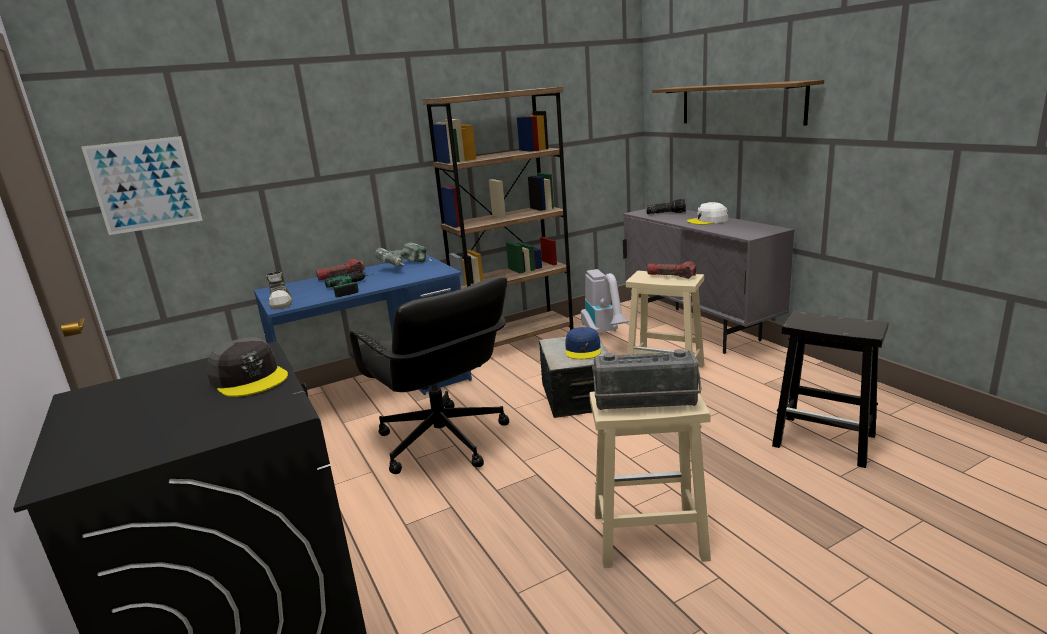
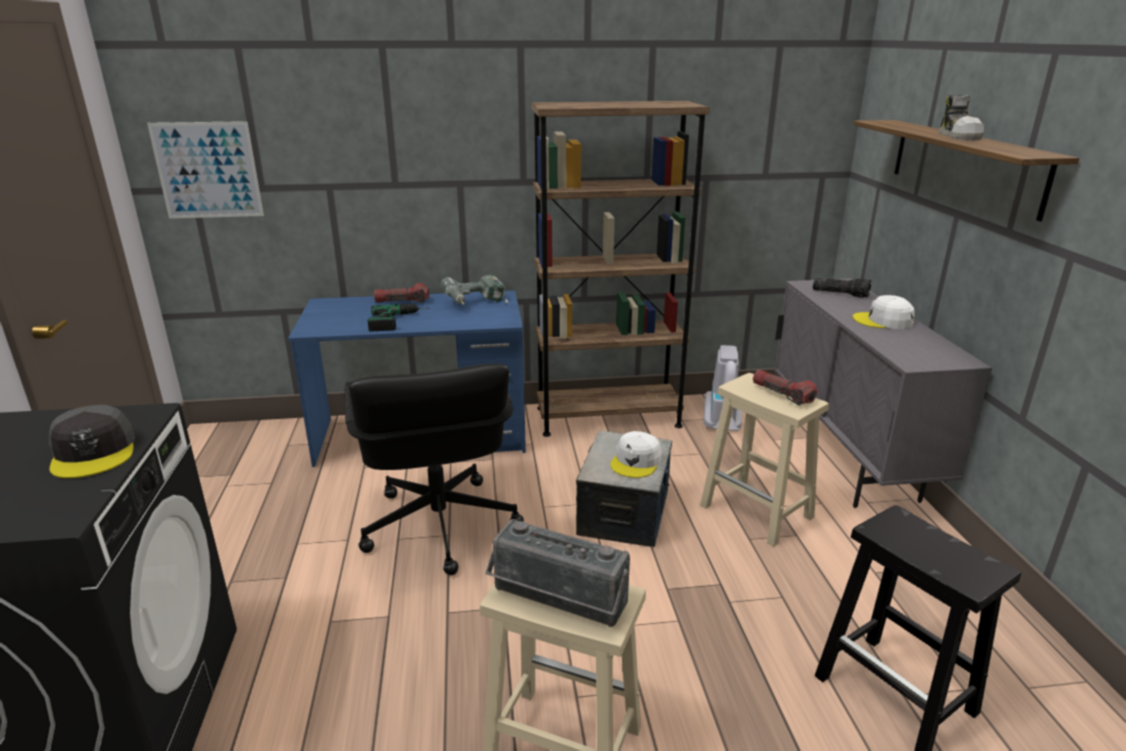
camera: 20 degrees right, 5 degrees up
(281, 302) = (315, 324): shoe -> shoe (959, 136)
(583, 350) = (636, 461): blue cap -> white cap

